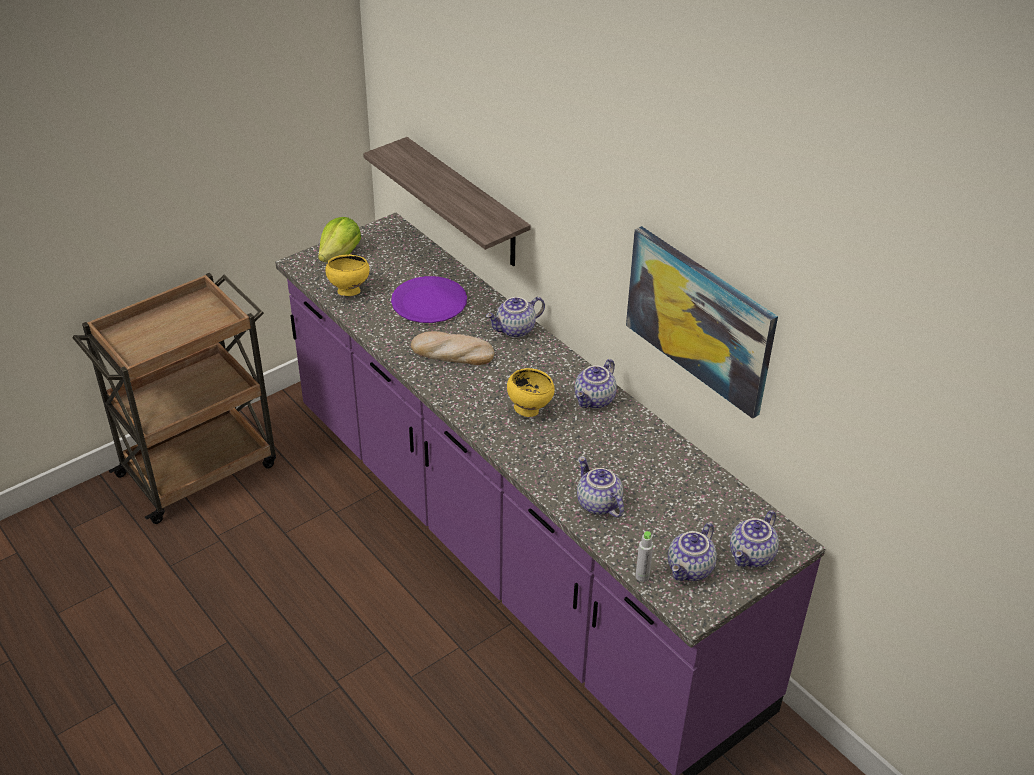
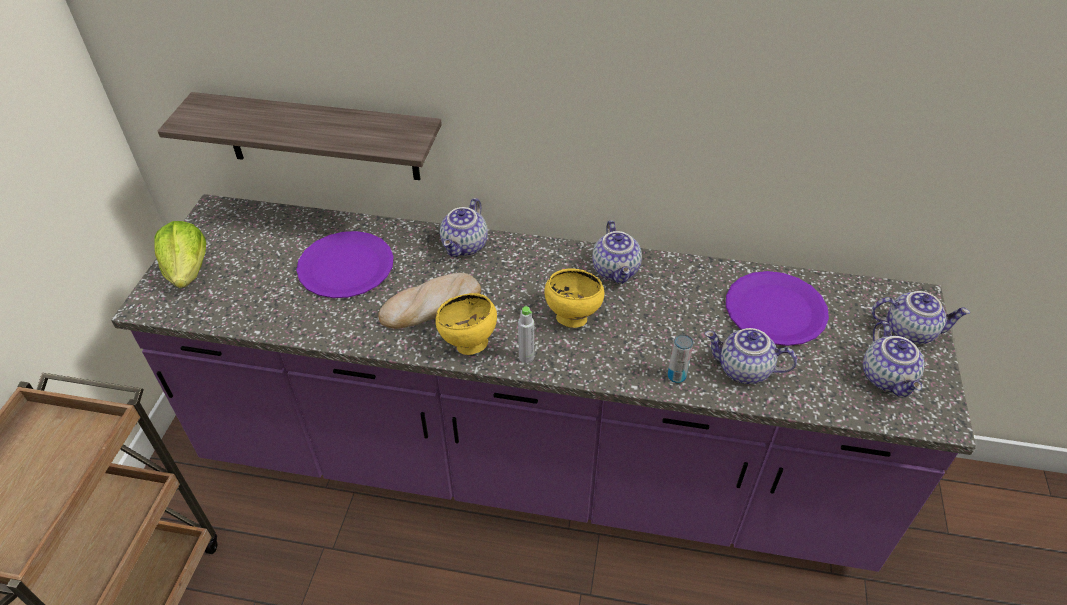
camera: 40 degrees left, 5 degrees up
(348, 291) = (241, 304): yellow bowl -> yellow bowl (468, 344)
(550, 480) = (676, 376): none -> can
(642, 576) = (865, 415): grey bottle -> grey bottle (526, 357)
(672, 486) = (775, 310): none -> purple plate
(700, 319) = (745, 120): picture -> none
(752, 556) = (910, 330): teapot -> teapot turned 75 degrees counterclockwise

